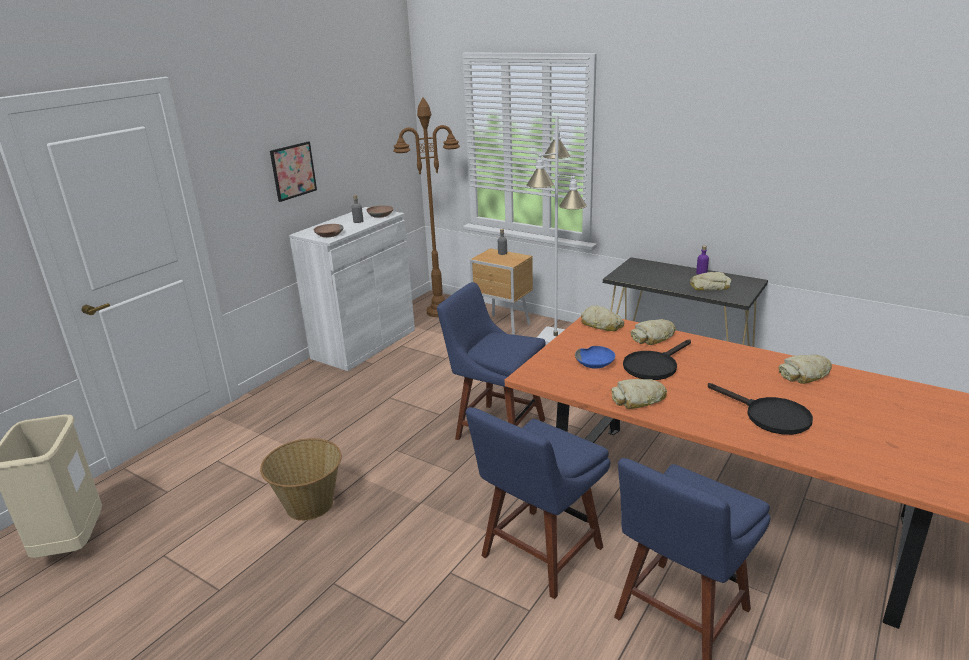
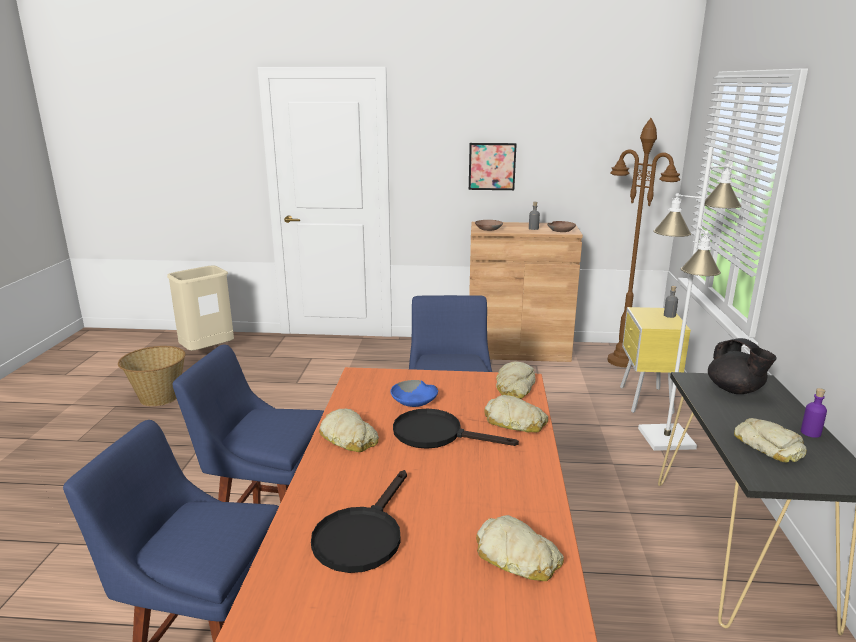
camera: 60 degrees right, 5 degrees down
(309, 505) = (281, 406): basket -> basket (158, 397)
(364, 344) = (517, 350): white cabinet -> brown cabinet
(503, 326) = (645, 401): brown nightstand -> yellow nightstand
(641, 272) = (735, 390): none -> black teapot

